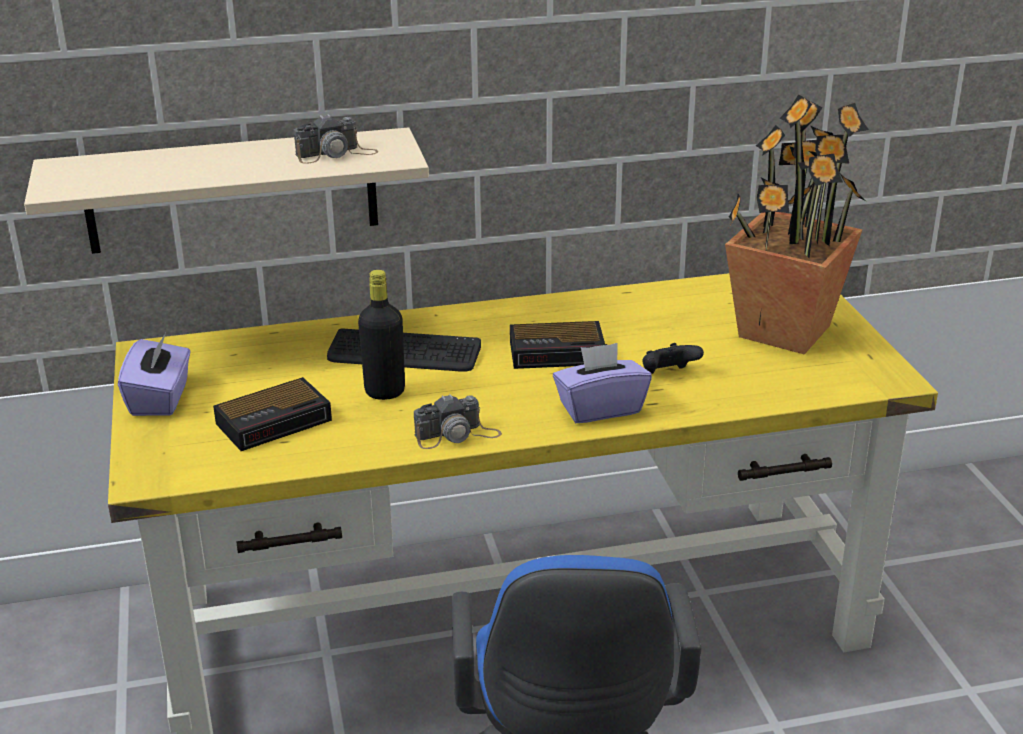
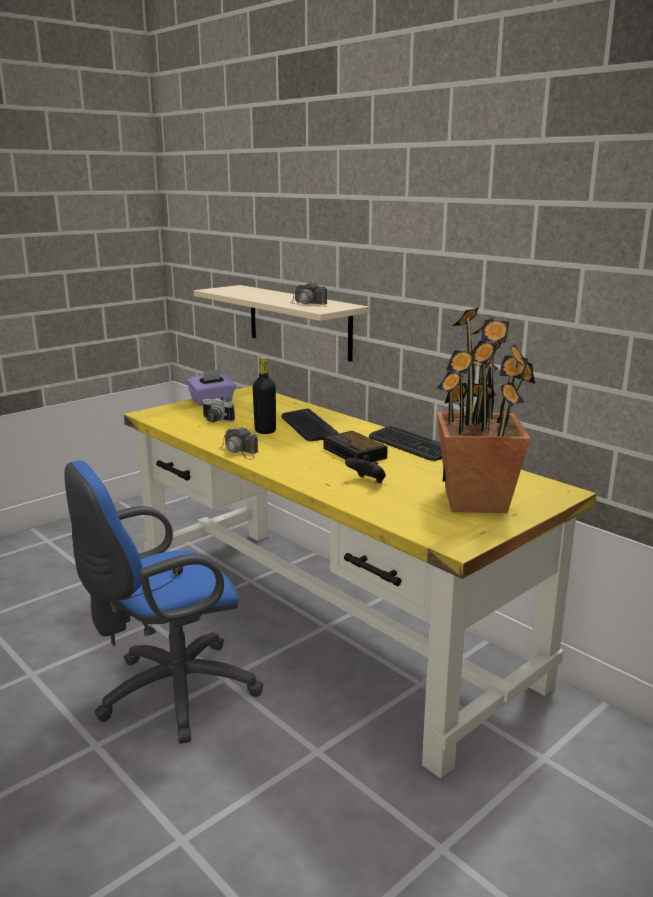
camera: 60 degrees right, 10 degrees down
(276, 421) = (215, 420): alarm clock -> camera
(565, 308) = (410, 445): none -> keyboard
(600, 408) = (305, 473): purple tissue box -> none

